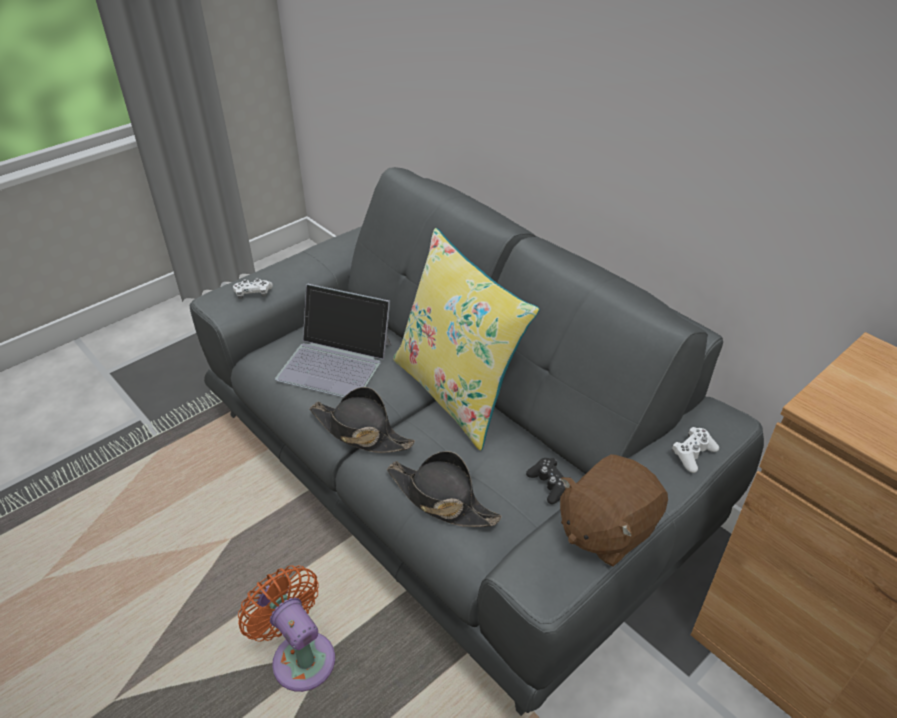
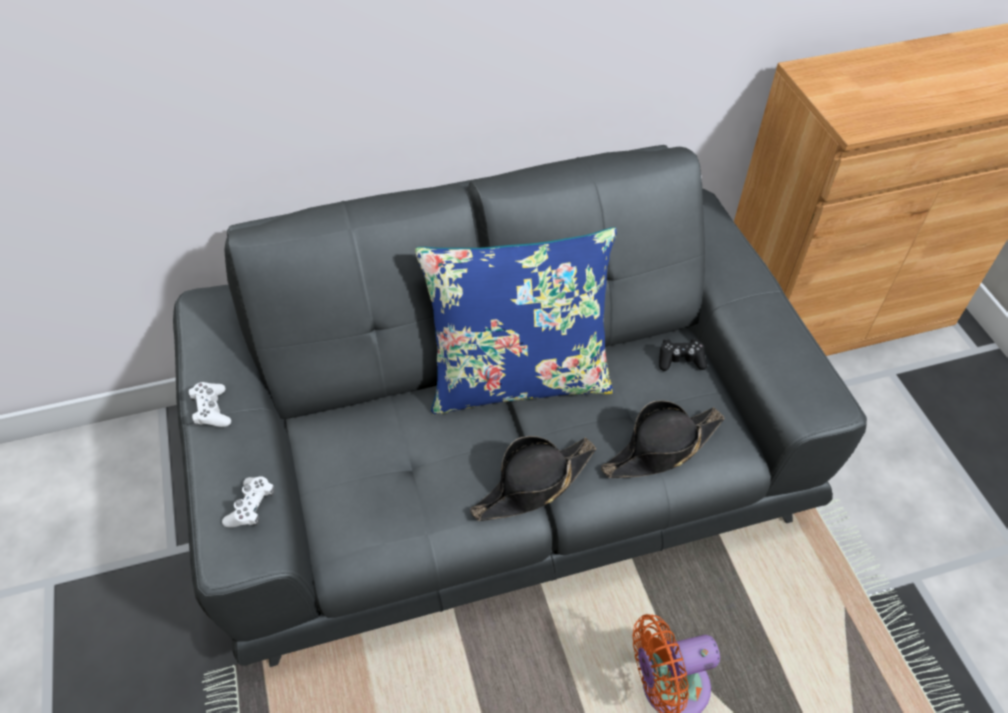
camera: 65 degrees left, 10 degrees up
(336, 361) = (400, 470): laptop -> none
(457, 391) = (518, 378): yellow pillow -> blue pillow
(606, 529) = (782, 336): brown plush toy -> none
(692, 454) = (725, 244): white game controller -> white game controller (211, 410)

